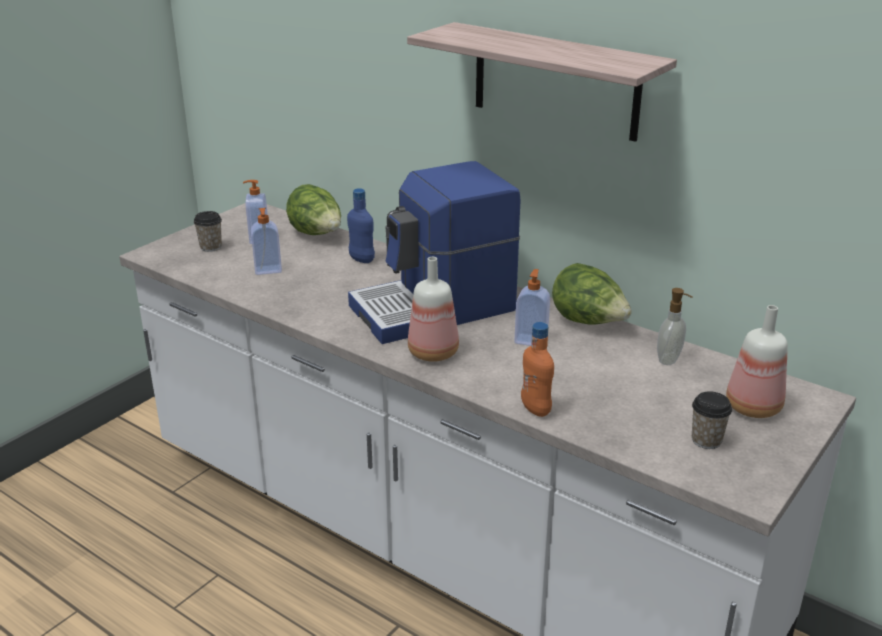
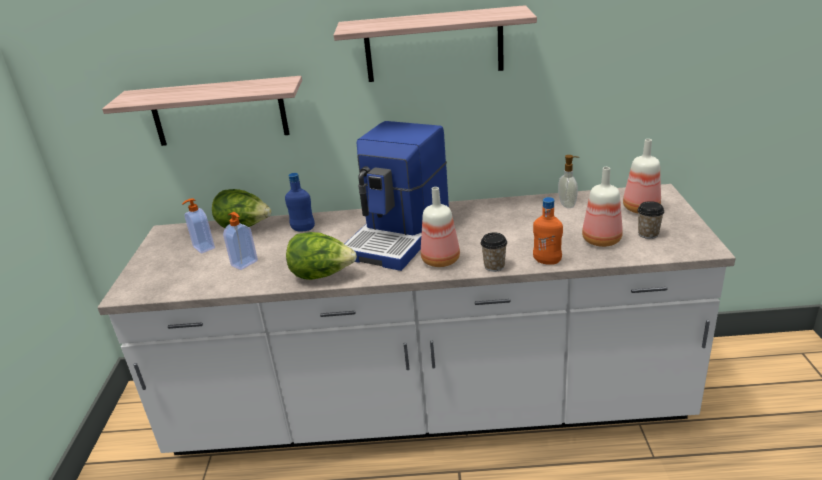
camera: 35 degrees left, 0 degrees up
(211, 247) = (172, 268): cup -> cup (494, 266)
(327, 93) = (219, 111): none -> shelf
(531, 340) = (483, 227): soap dispenser -> none
(588, 322) = (497, 204): lettuce -> lettuce (322, 275)
(636, 417) = (600, 240): none -> bottle

